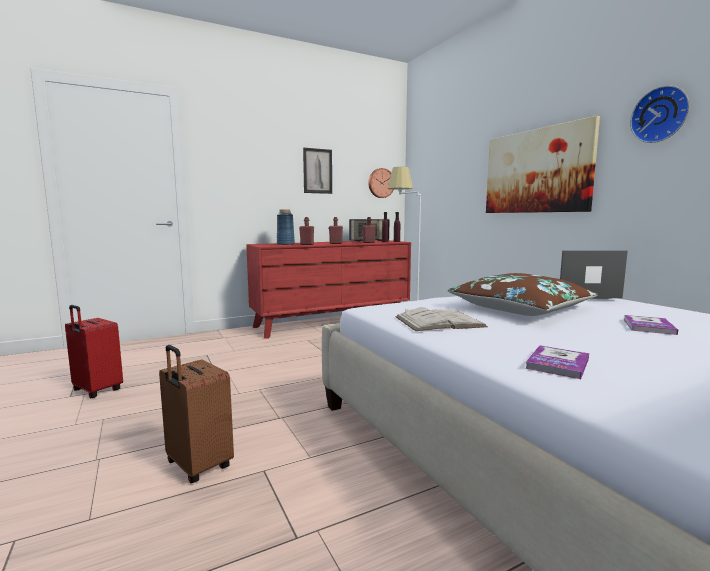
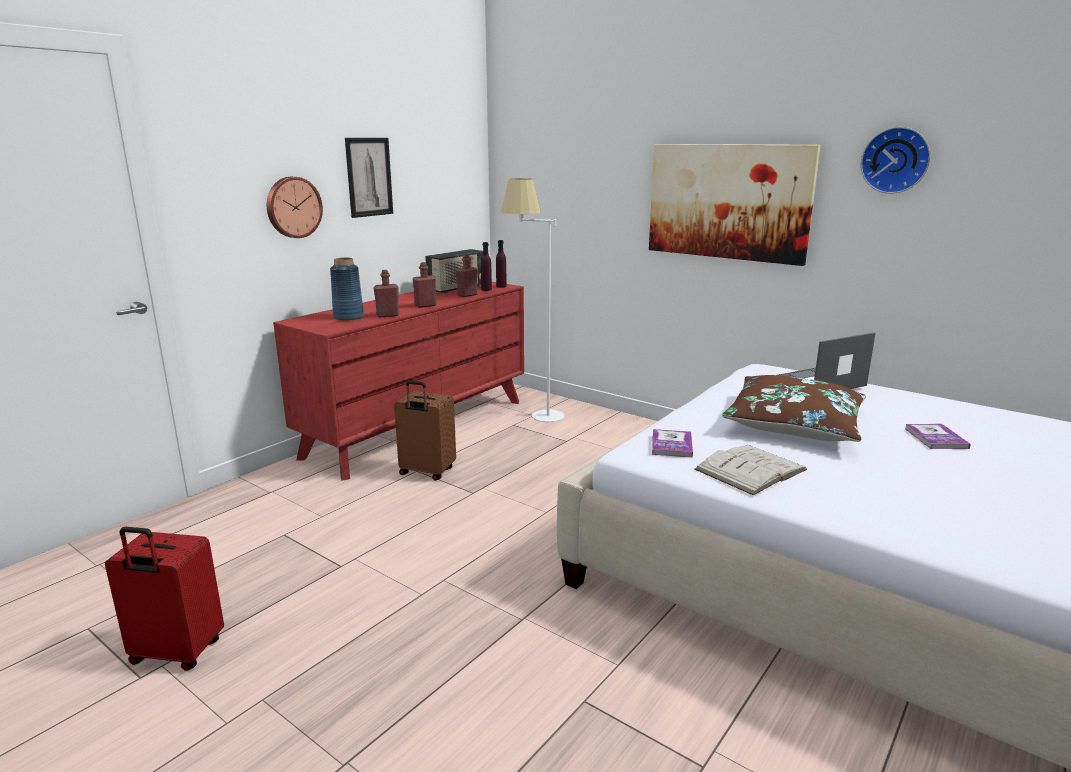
camera: 25 degrees left, 10 degrees up
(197, 466) = (498, 724): brown suitcase -> brown suitcase (426, 472)
(380, 183) = (458, 187): wall clock -> wall clock (293, 207)
(557, 363) = (932, 521): book -> book (671, 445)

